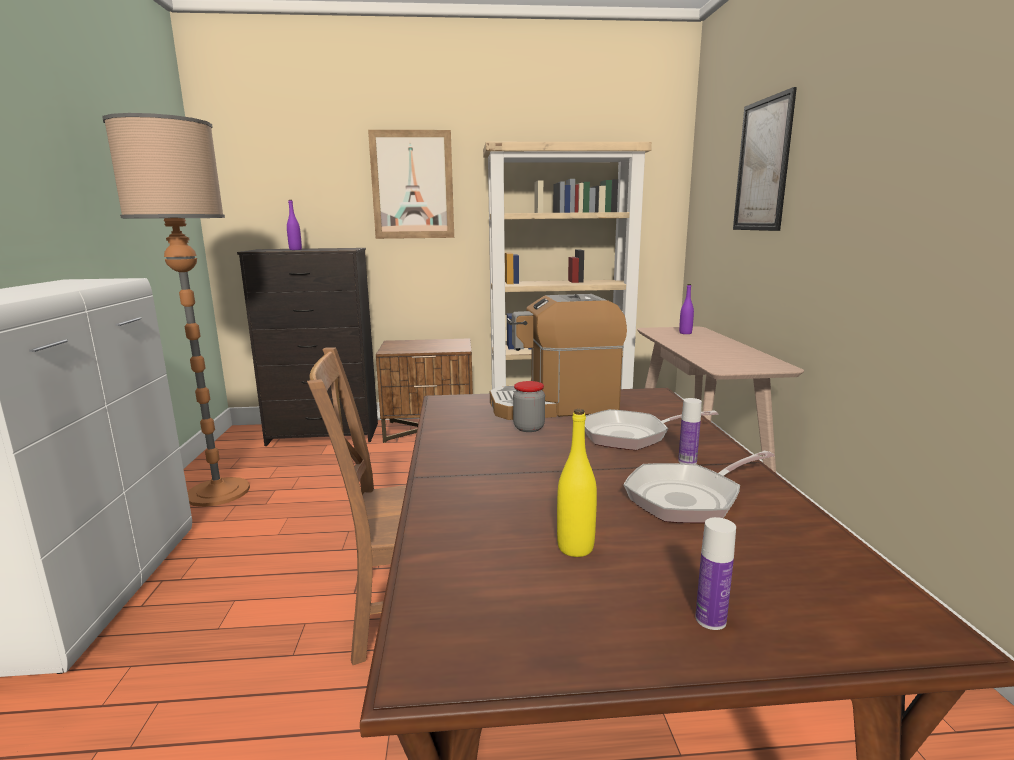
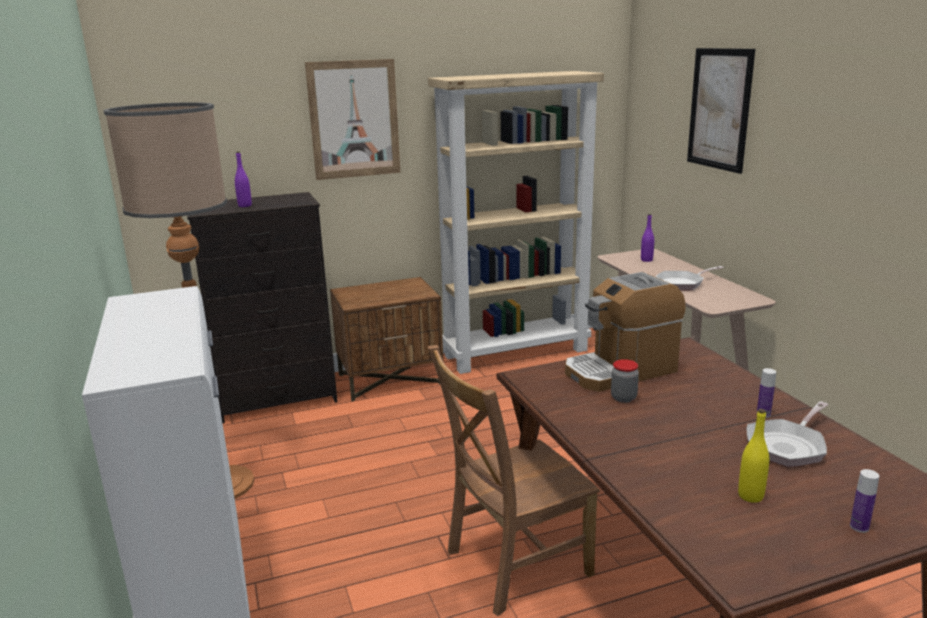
camera: 15 degrees left, 5 degrees up
(630, 435) = (705, 395): frying pan -> frying pan (682, 283)

